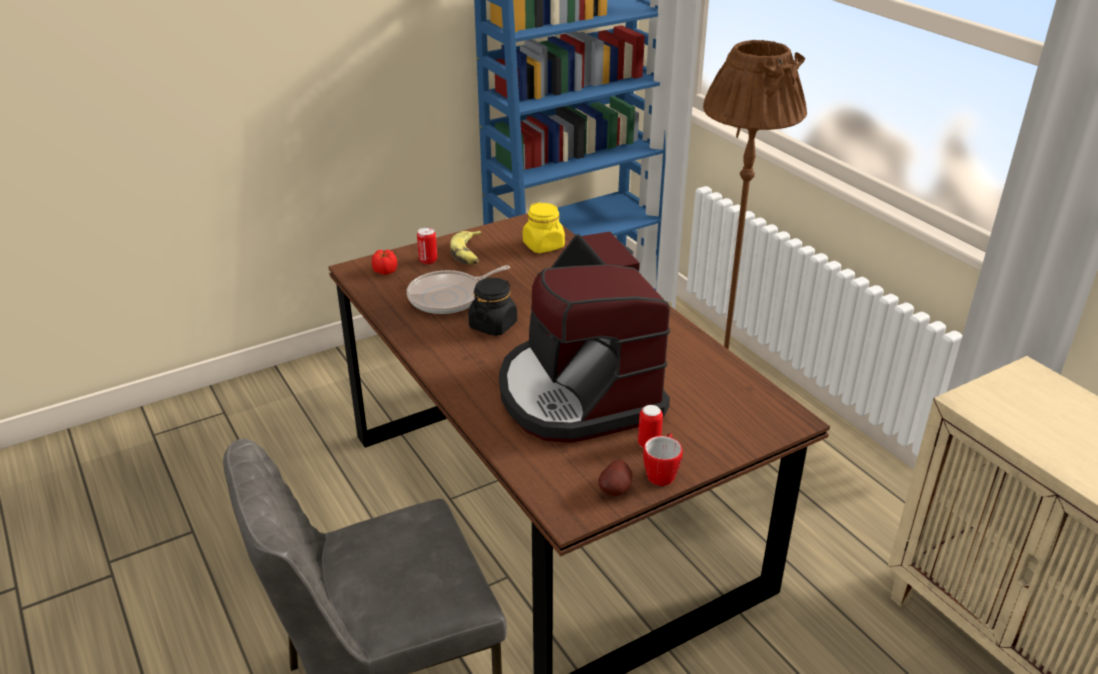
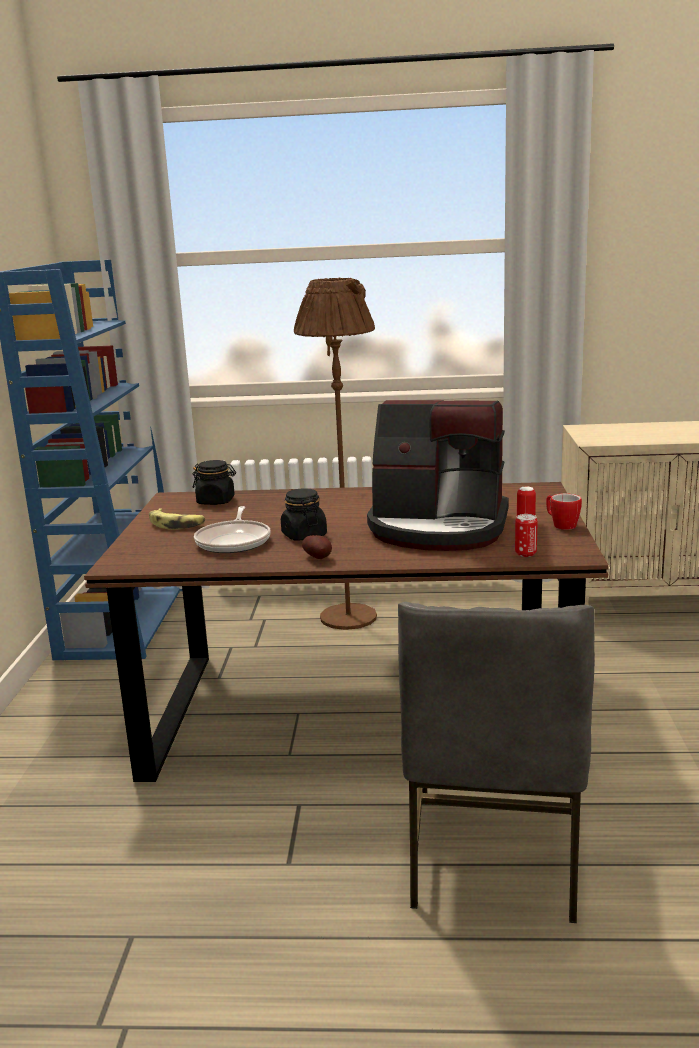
camera: 55 degrees left, 15 degrees down
(385, 272) = (144, 556): tomato -> none
(428, 260) = (158, 538): can -> can (525, 554)
(543, 246) = (216, 501): yellow jar -> black jar
(616, 490) = (566, 539): potato -> potato (319, 558)

